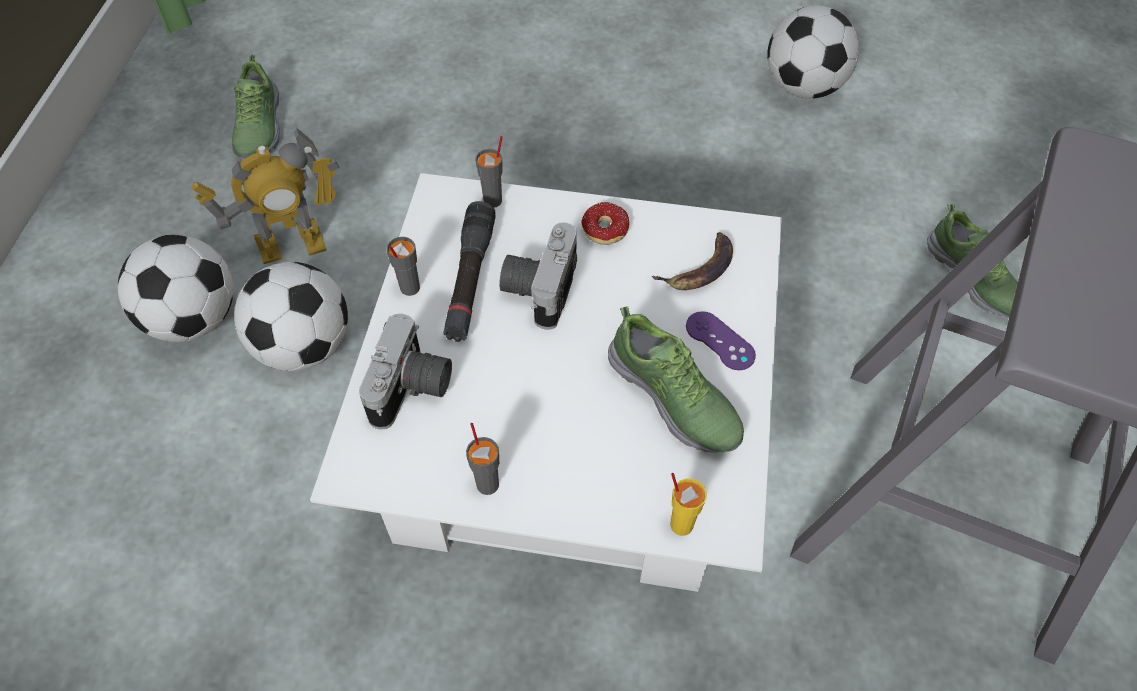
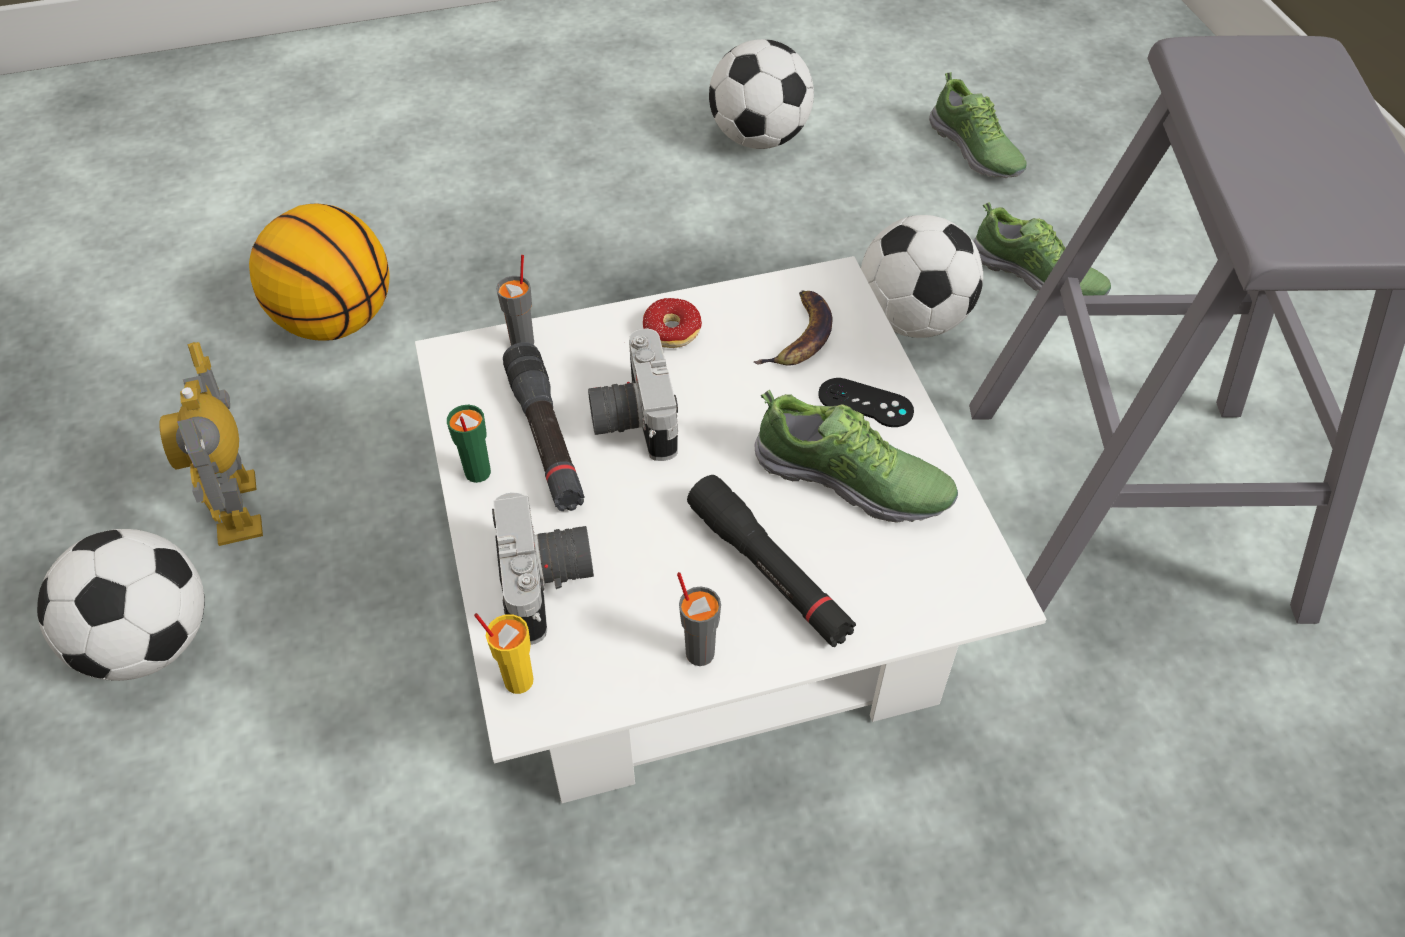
camera: 25 degrees left, 5 degrees down
(258, 127) = (115, 381): shoe -> shoe (976, 151)
(292, 246) = (240, 507): toy robot -> toy robot turned 120 degrees clockwise
(304, 345) = (320, 619): football -> football (912, 319)
(409, 288) = (477, 473): grey cup -> green cup
(419, 131) = (336, 319): none -> basketball
(571, 444) = (769, 571): none -> black flashlight
(681, 524) = (937, 607): yellow cup -> yellow cup (517, 680)
(720, 341) = (865, 403): purple game controller -> black game controller

